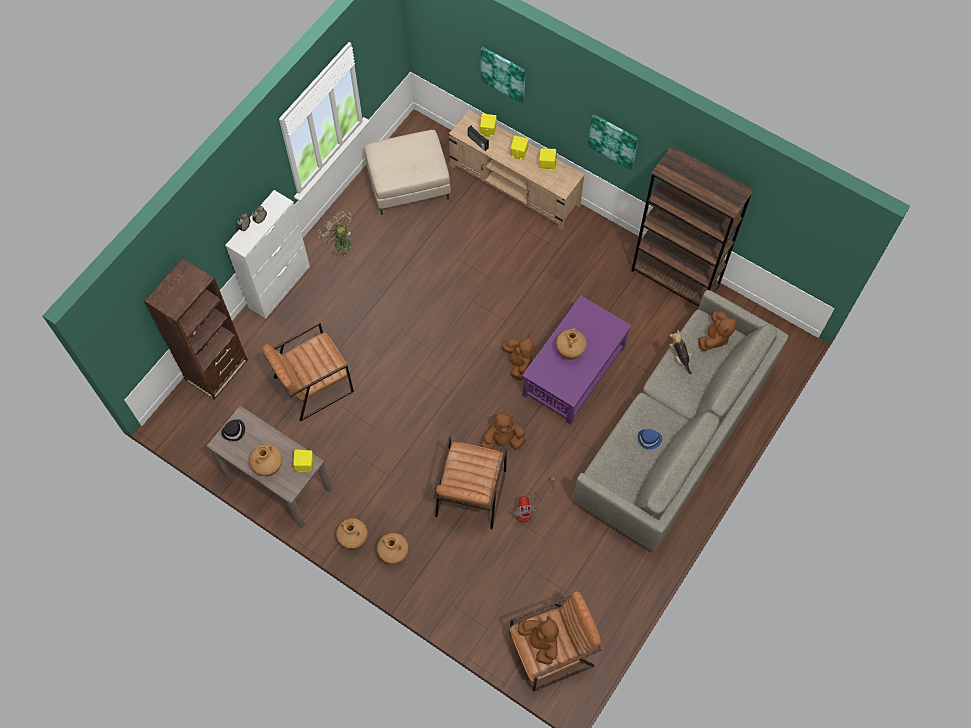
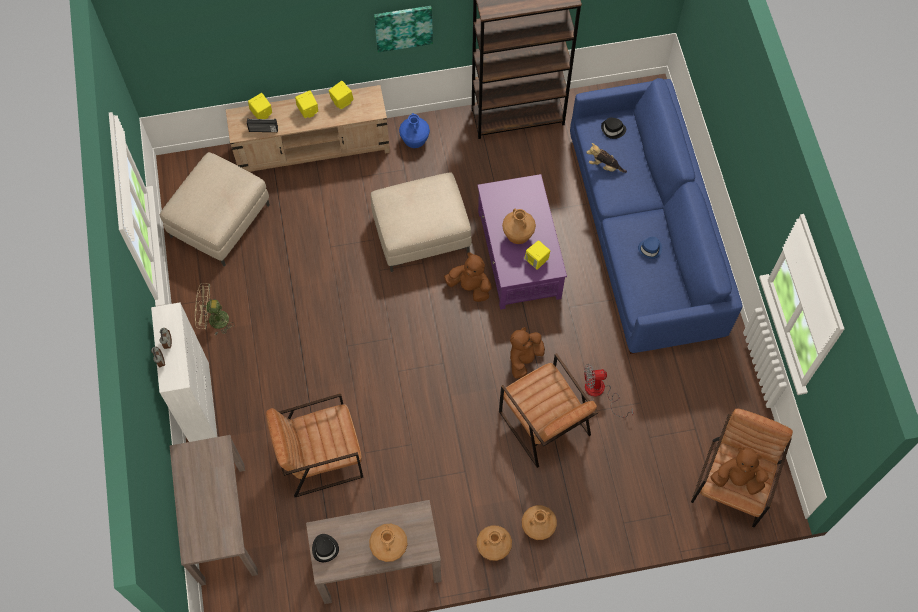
camera: 45 degrees left, 0 degrees up
(217, 370) = (222, 523): brown bookcase -> brown console table
(305, 465) = (417, 518): yellow speaker -> yellow speaker (537, 260)
(313, 384) = (320, 456): brown armchair -> brown armchair turned 60 degrees clockwise
(503, 74) = (256, 42): picture -> none
(524, 301) = (421, 234): none -> beige ottoman
(528, 508) = (600, 392): fan -> fan turned 135 degrees clockwise
(586, 237) = (415, 141): none -> blue vase
(675, 434) = (644, 235): grey sofa -> blue sofa
(714, 338) = (613, 130): brown plush toy -> black hat

